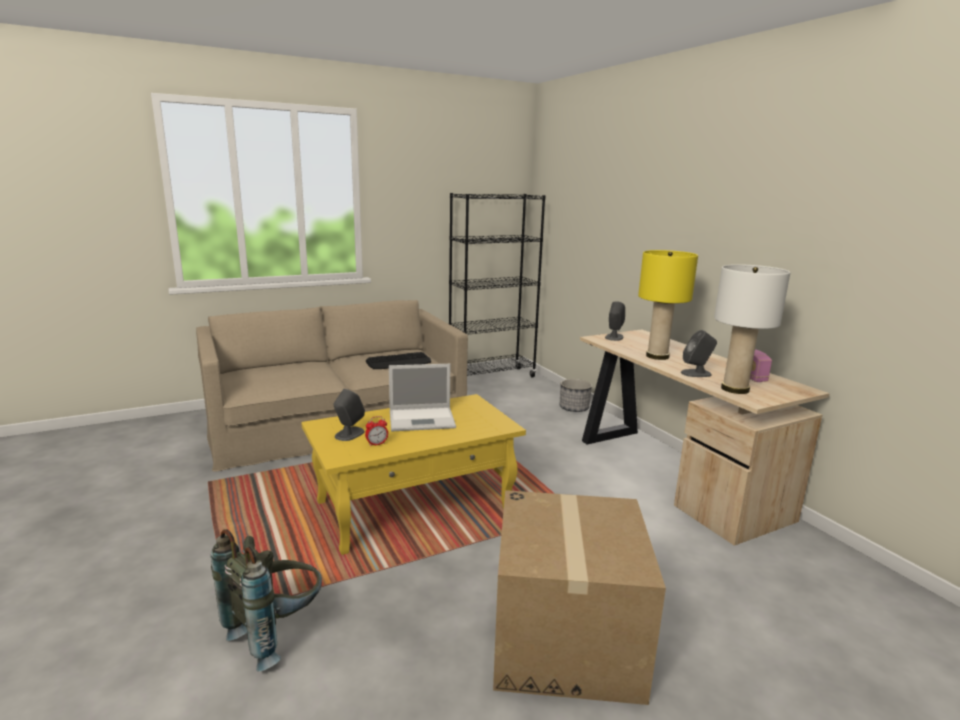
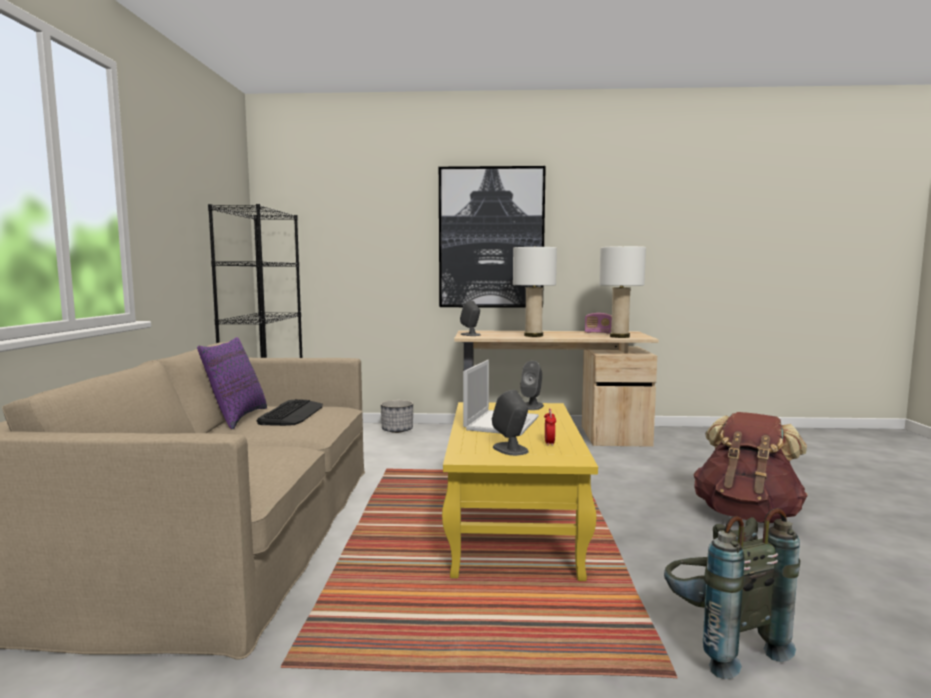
camera: 60 degrees left, 10 degrees down
(375, 354) = (238, 418): none -> purple pillow
(566, 639) = (746, 515): cardboard box -> brown backpack
(657, 356) = (533, 335): yellow table lamp -> white table lamp
(683, 231) = (491, 238): none -> picture
(696, 373) = (581, 336): grey speaker -> grey speaker (532, 406)

